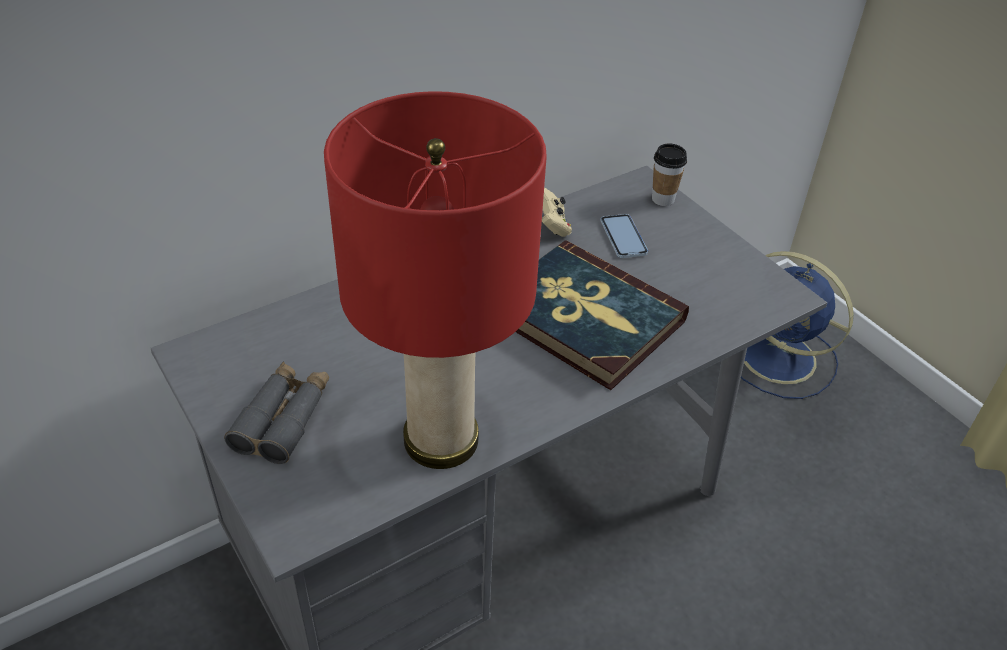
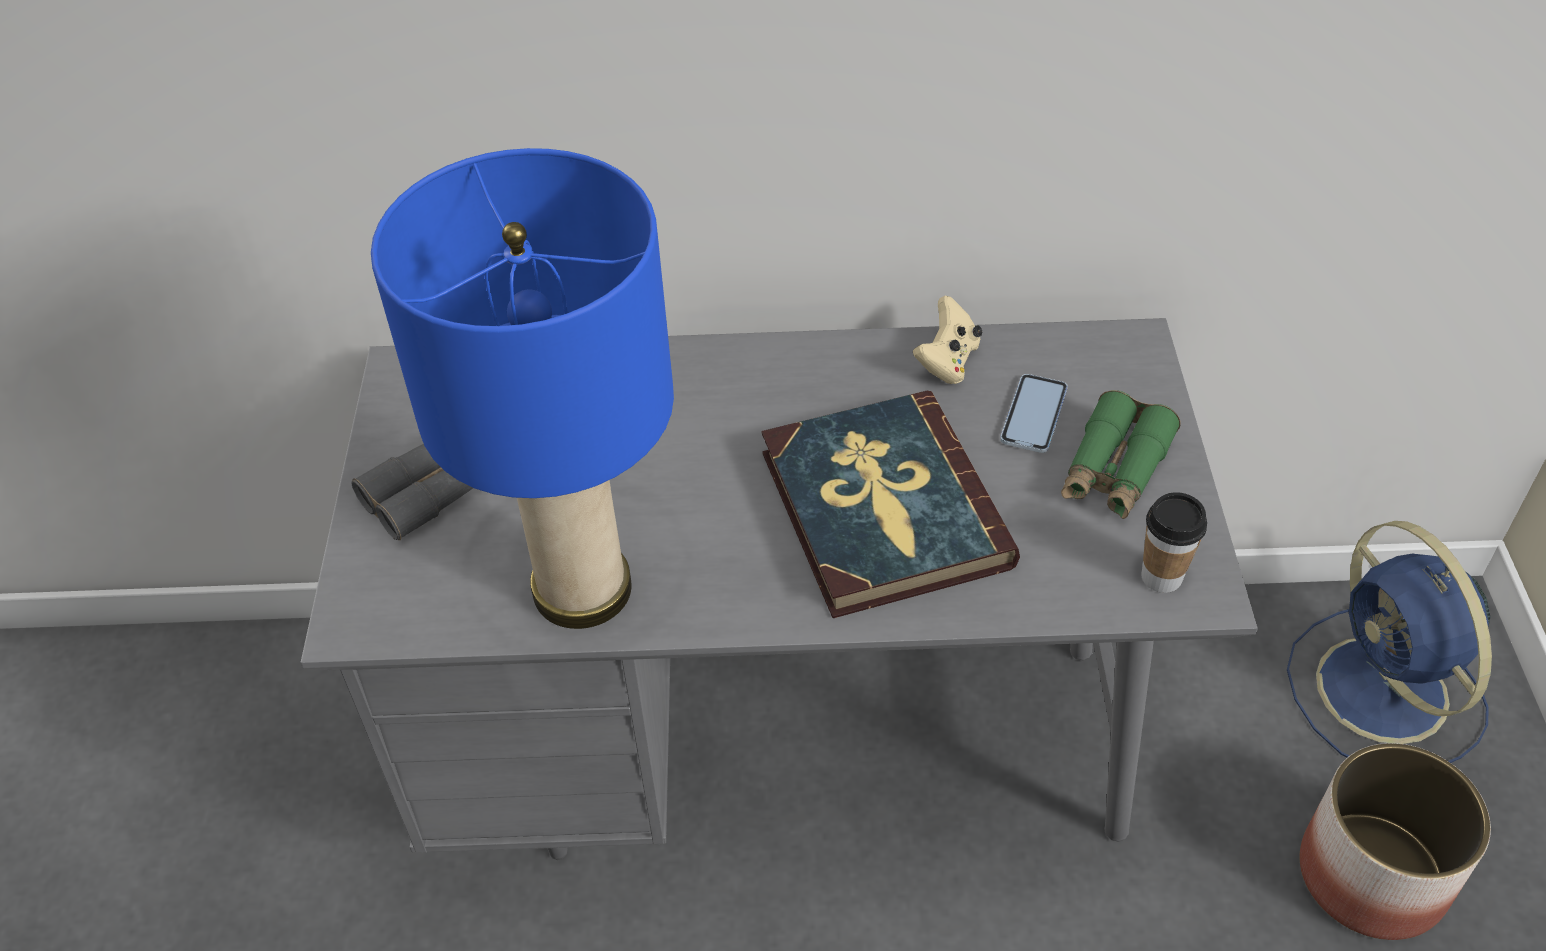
camera: 35 degrees right, 5 degrees up
(442, 440) = (583, 590): red table lamp -> blue table lamp
(663, 199) = (1143, 379): cup -> cup (1161, 577)
(689, 250) = (1114, 469): none -> green binoculars
(840, 451) = (1373, 876): none -> planter

